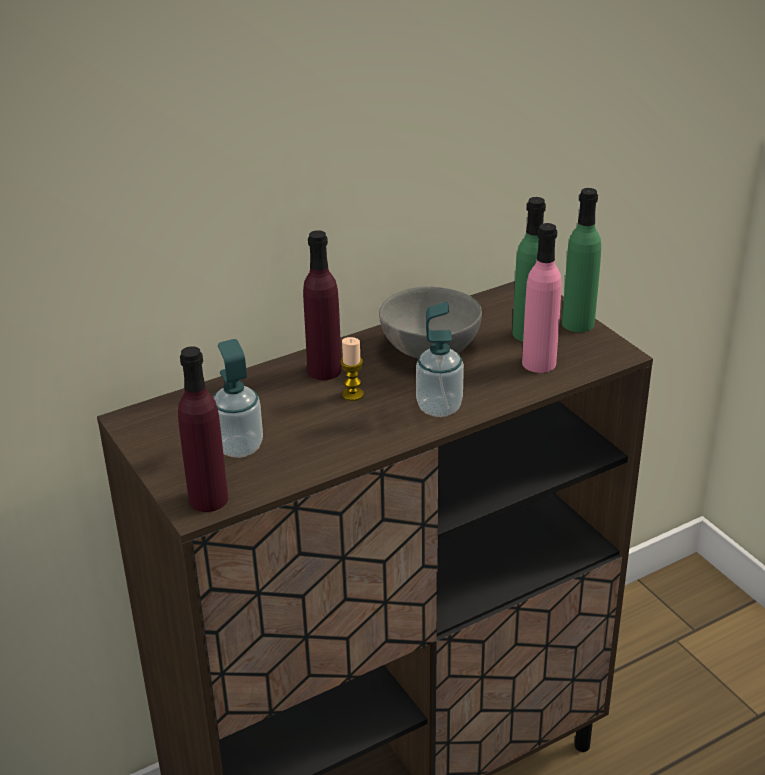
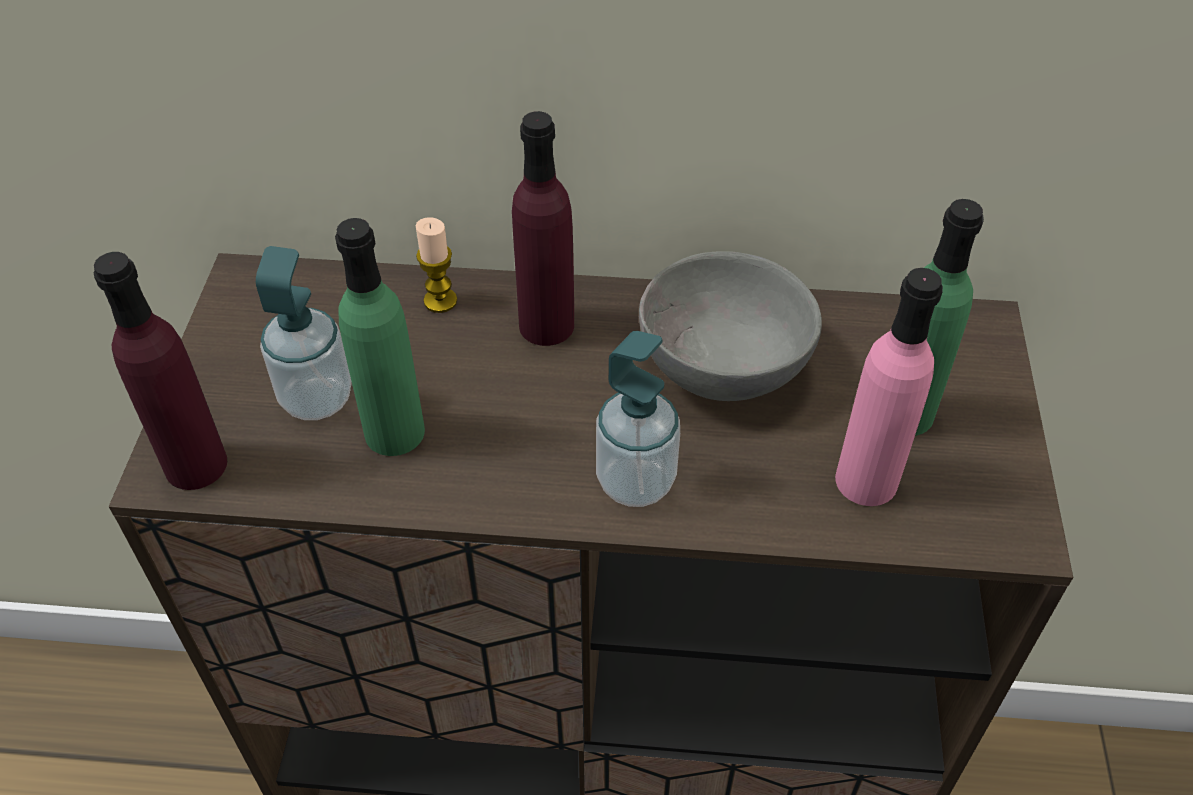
camera: 35 degrees right, 15 degrees up
(352, 394) = (541, 389): candle -> candle (440, 301)
(578, 323) = (1004, 435): green bottle -> green bottle (394, 432)

